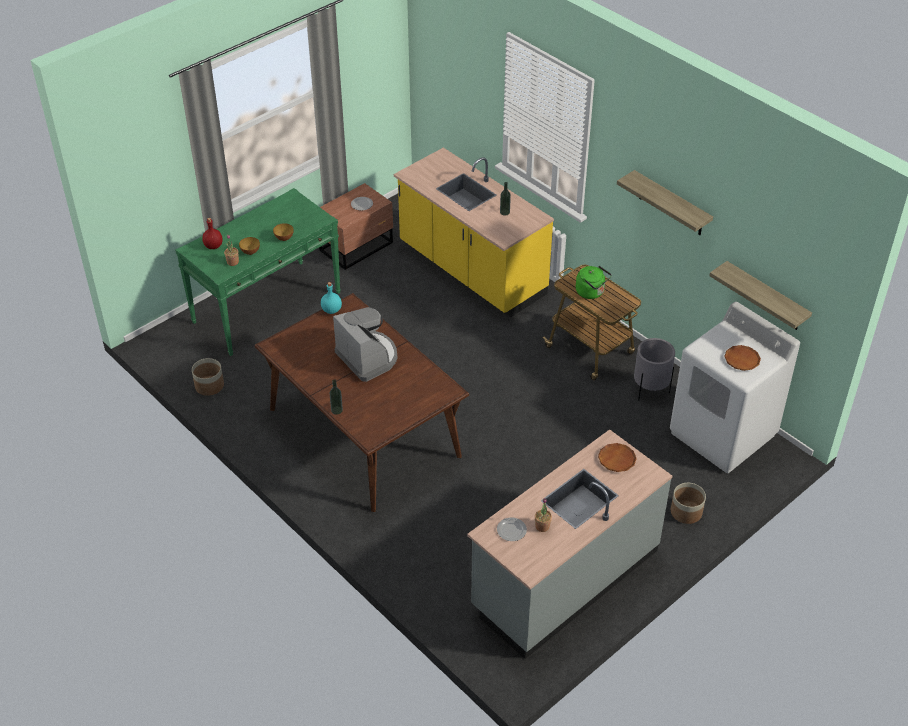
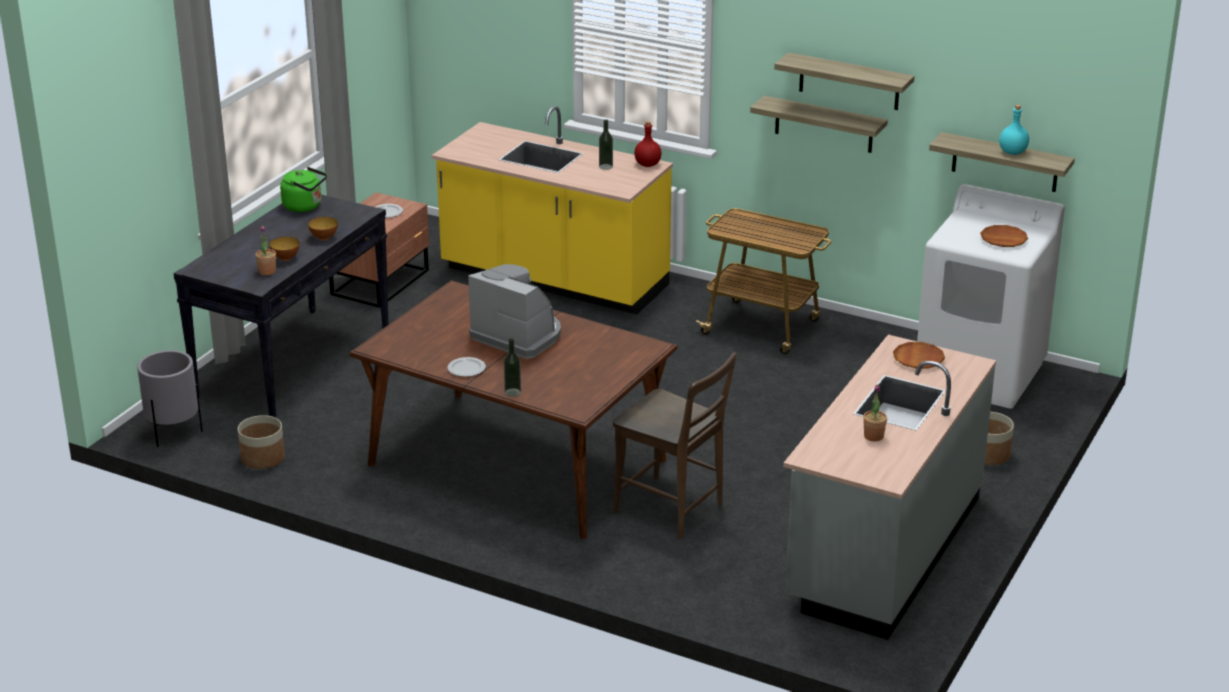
camera: 20 degrees left, 15 degrees down
(213, 246) = (227, 260): red bottle -> red bottle (647, 164)
(267, 307) = (294, 363): green console table -> black console table
(331, 310) = (435, 300): turquoise bottle -> turquoise bottle (1013, 152)
(443, 502) = (673, 510): none -> brown chair
(512, 530) = (838, 448): plate -> plate (467, 369)
(591, 292) = (760, 232): green kettle -> green kettle (305, 206)
(650, 390) = (862, 350): grey planter -> grey planter (173, 433)
(653, 226) = (824, 125): none -> shelf

